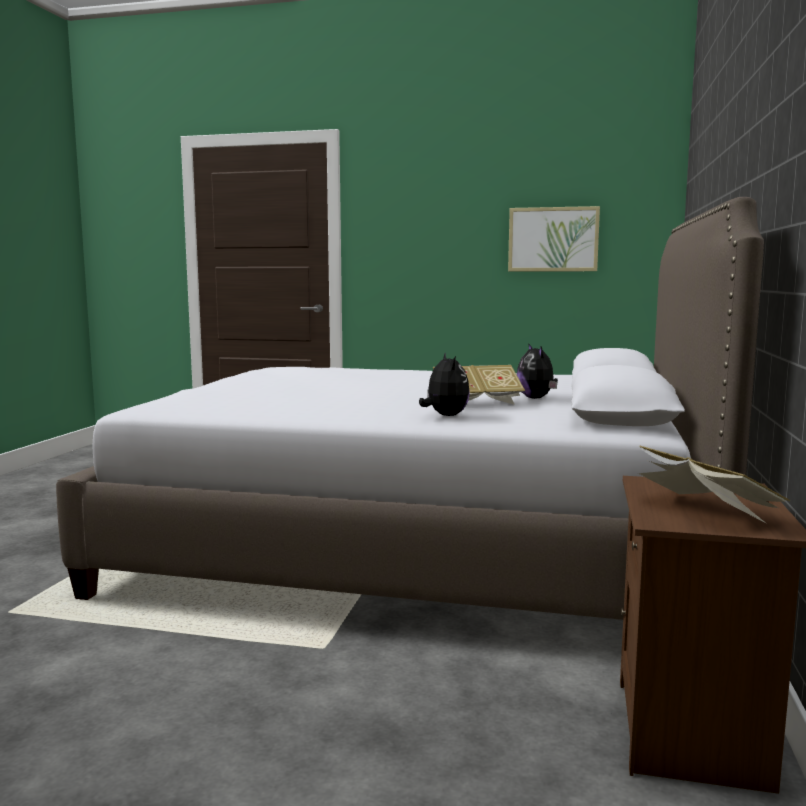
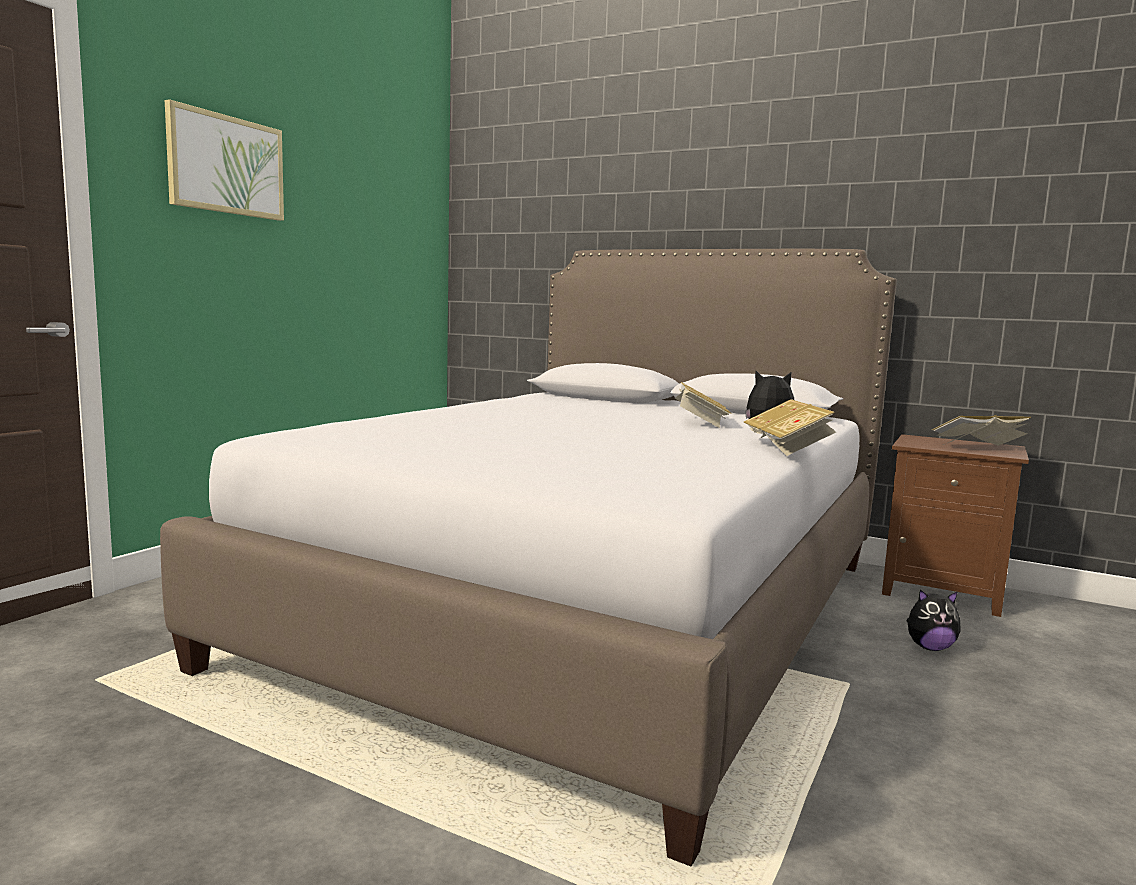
camera: 75 degrees left, 0 degrees up
(351, 419) = (787, 448): none -> book
(537, 398) = (676, 412): plush toy -> plush toy (929, 647)
(553, 239) = (360, 242): picture -> picture (226, 165)

